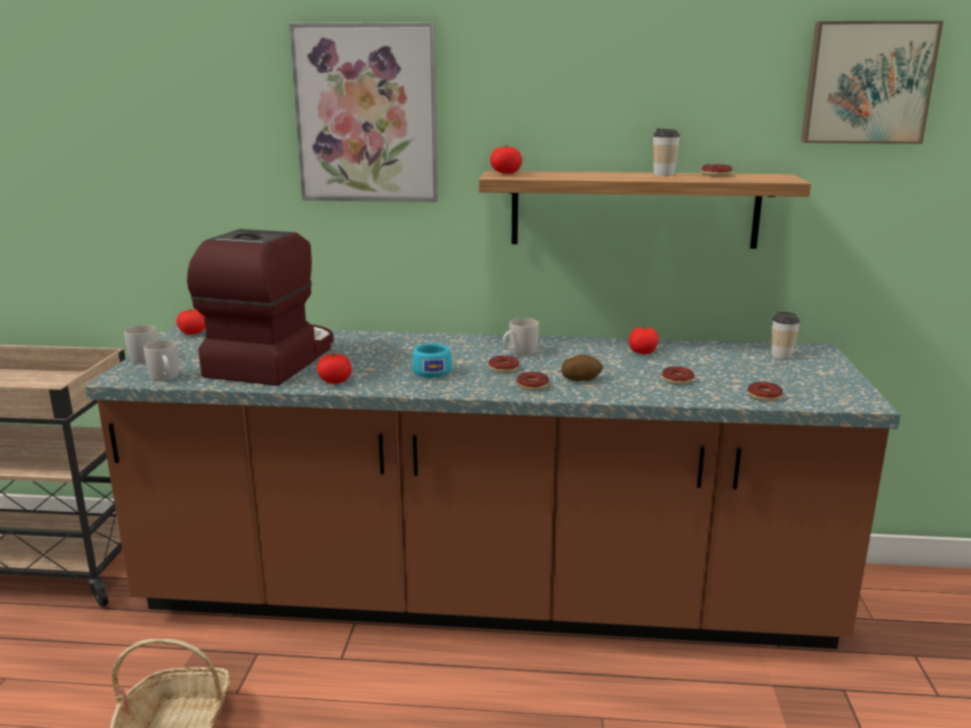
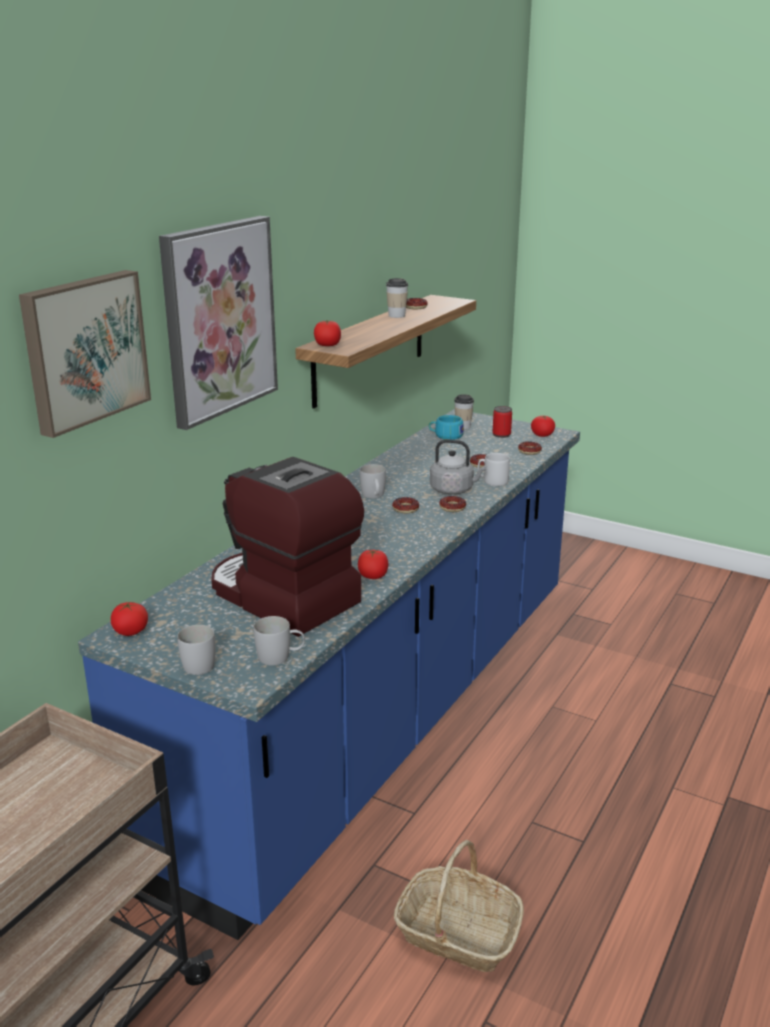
camera: 65 degrees left, 5 degrees up
(431, 371) = (385, 535): turquoise cup -> turquoise cup (445, 436)
(485, 597) = (385, 715): brown counter -> blue counter
(581, 379) = (454, 490): potato -> grey kettle
(634, 392) = (492, 481): none -> grey mug
(642, 352) = (416, 459): tomato -> tomato (542, 435)
(793, 375) = (501, 434): none -> can
(867, 83) = (452, 221): picture -> picture (84, 350)

